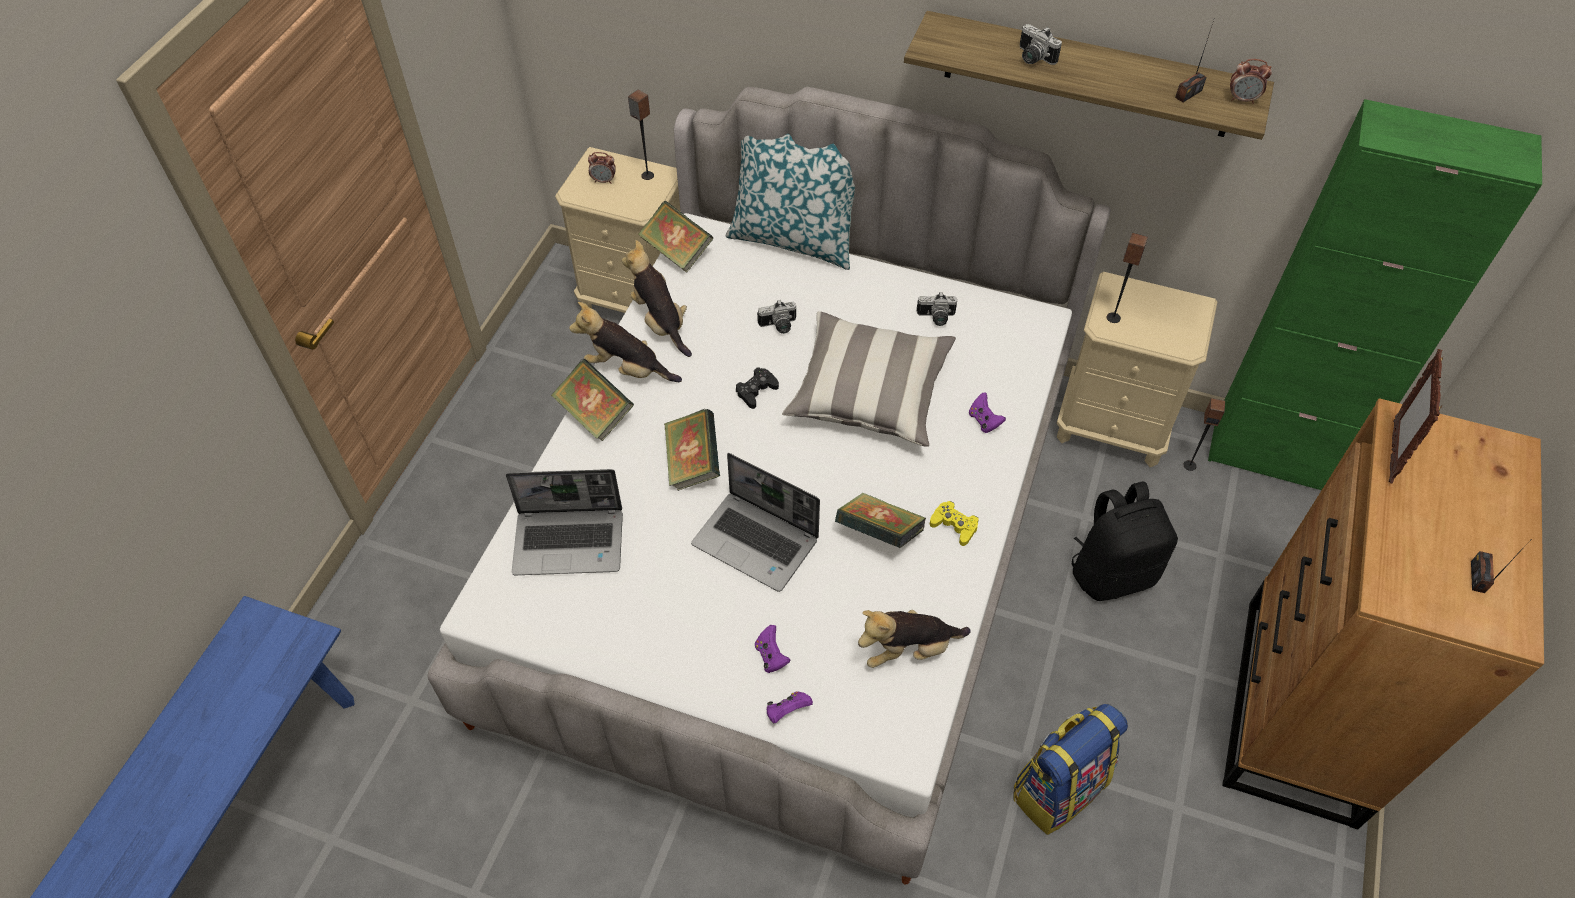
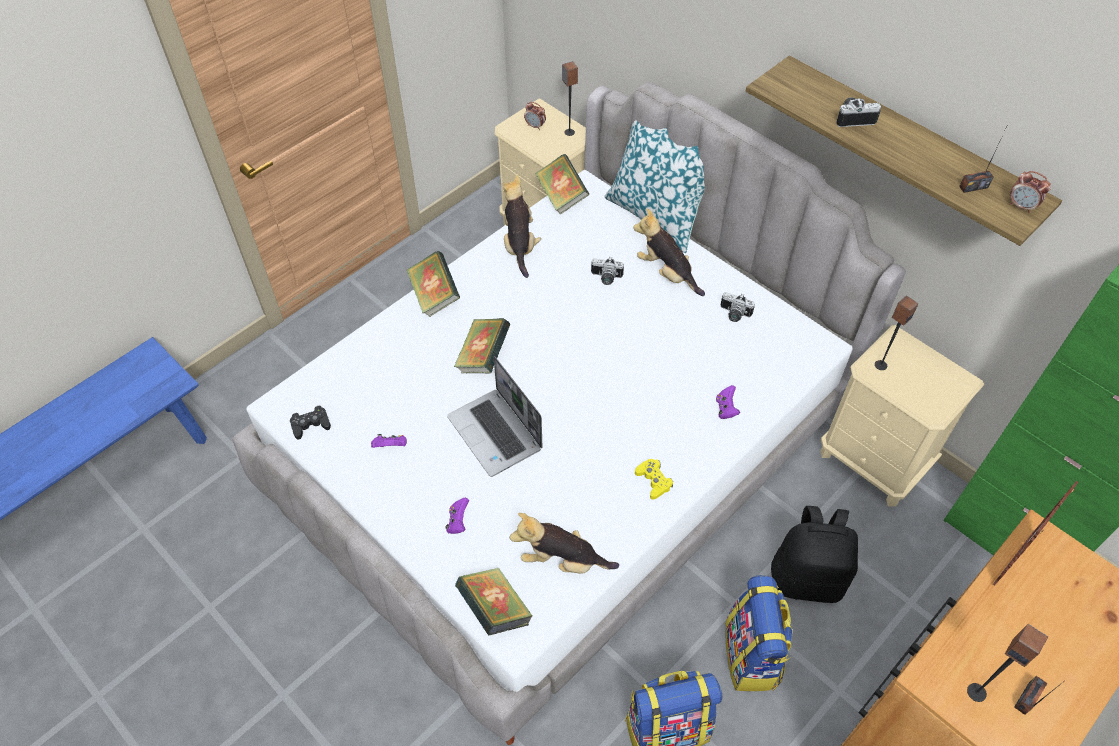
camera: 25 degrees right, 0 degrees up
(570, 541) = (365, 381): laptop -> none
(627, 369) = (476, 271): plush toy -> plush toy (666, 273)
(756, 391) = (561, 321): black game controller -> black game controller (311, 425)
(787, 711) = (446, 567): purple game controller -> purple game controller (391, 446)
(869, 393) = (646, 353): pillow -> none
(879, 533) = (591, 463): book -> book (494, 610)
(1032, 58) = (853, 118): camera -> camera turned 105 degrees clockwise
(1101, 675) = (752, 655): none -> backpack
(1189, 465) = (924, 518): speaker -> speaker (976, 692)

